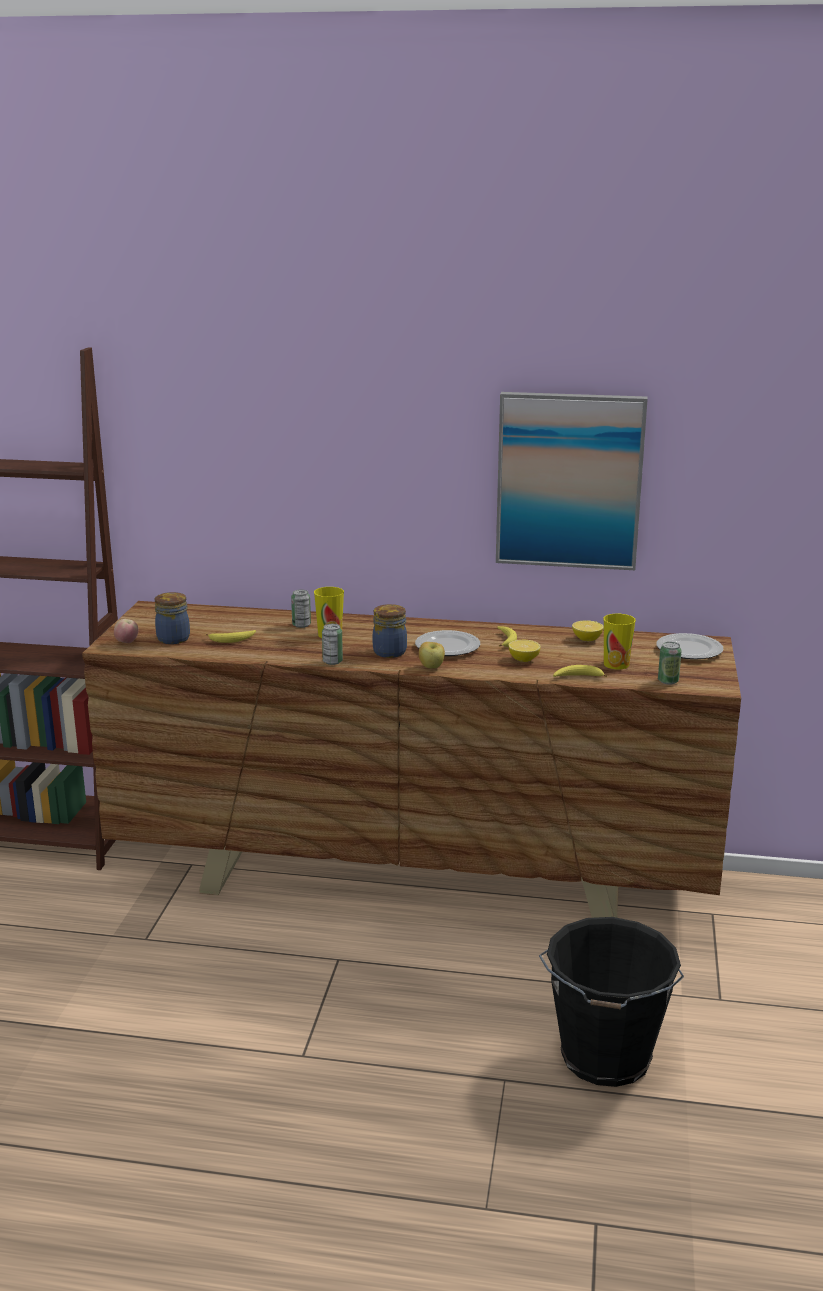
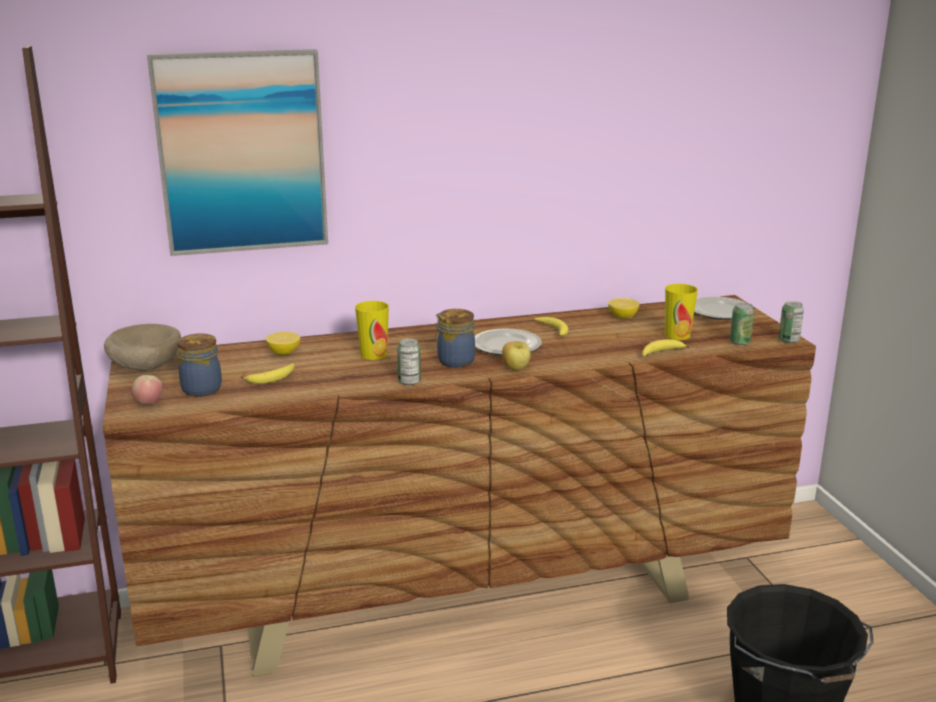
camera: 25 degrees left, 0 degrees up
(150, 614) = (144, 367): none -> beige bowl
(301, 625) = (331, 350): can -> can (788, 340)
(524, 659) = (592, 345): lemon -> lemon (284, 352)
(569, 480) = (588, 159): picture -> picture (241, 152)

